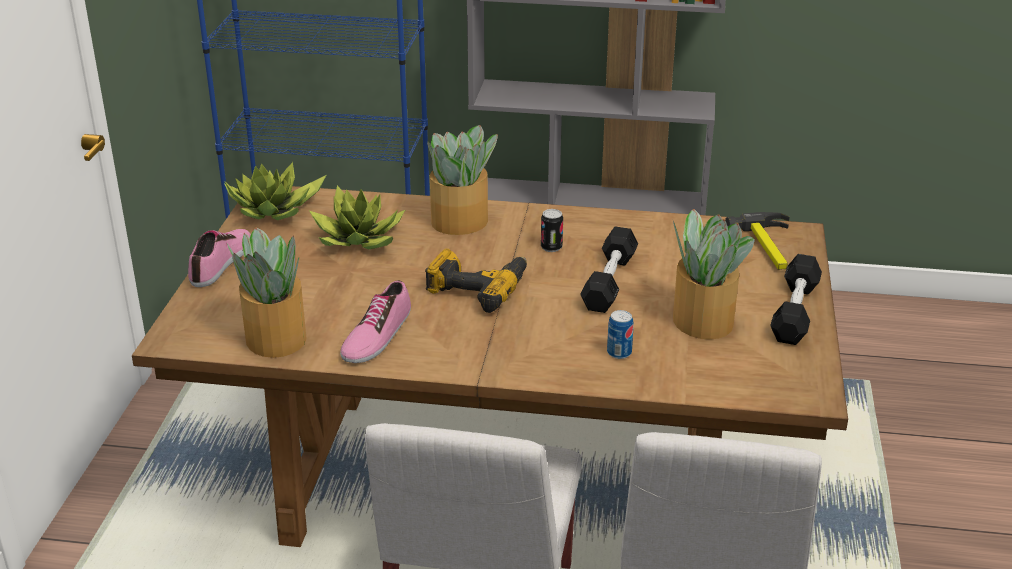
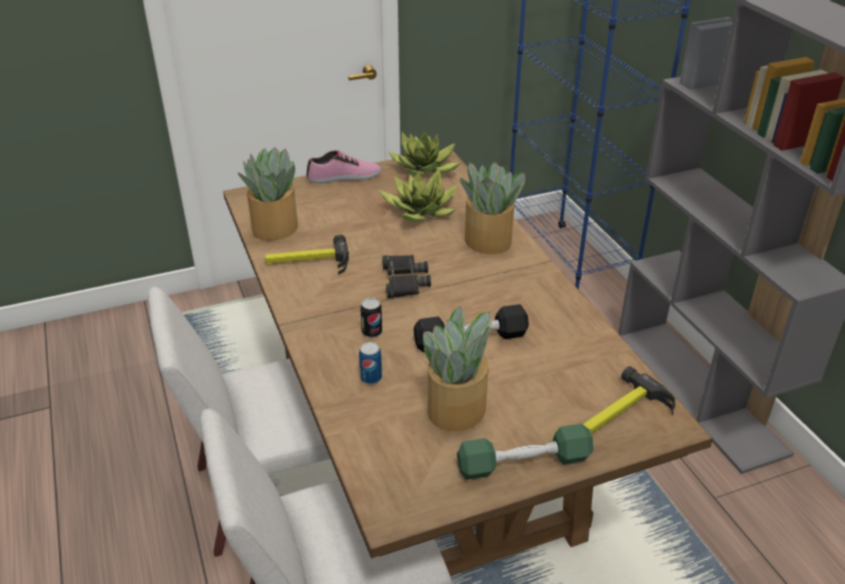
camera: 60 degrees right, 5 degrees up
(376, 335) = (307, 262): shoe -> hammer
(477, 288) = (404, 281): power drill -> black binoculars
(551, 247) = (494, 294): can -> can (372, 332)
(794, 311) = (523, 463): black dumbbell -> green dumbbell

